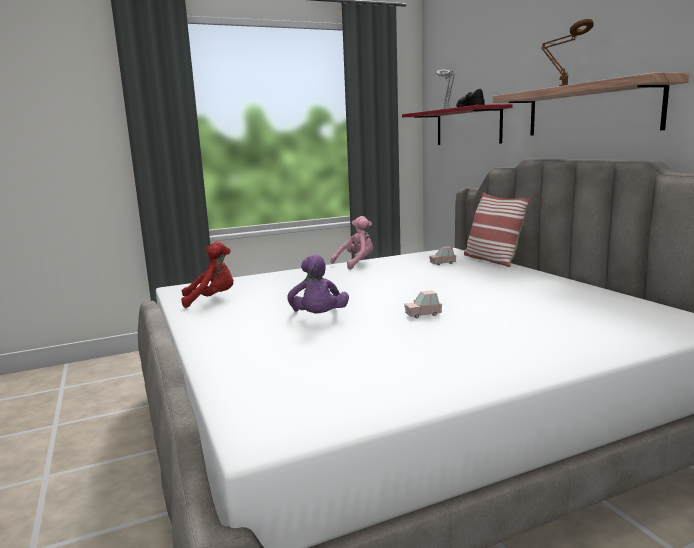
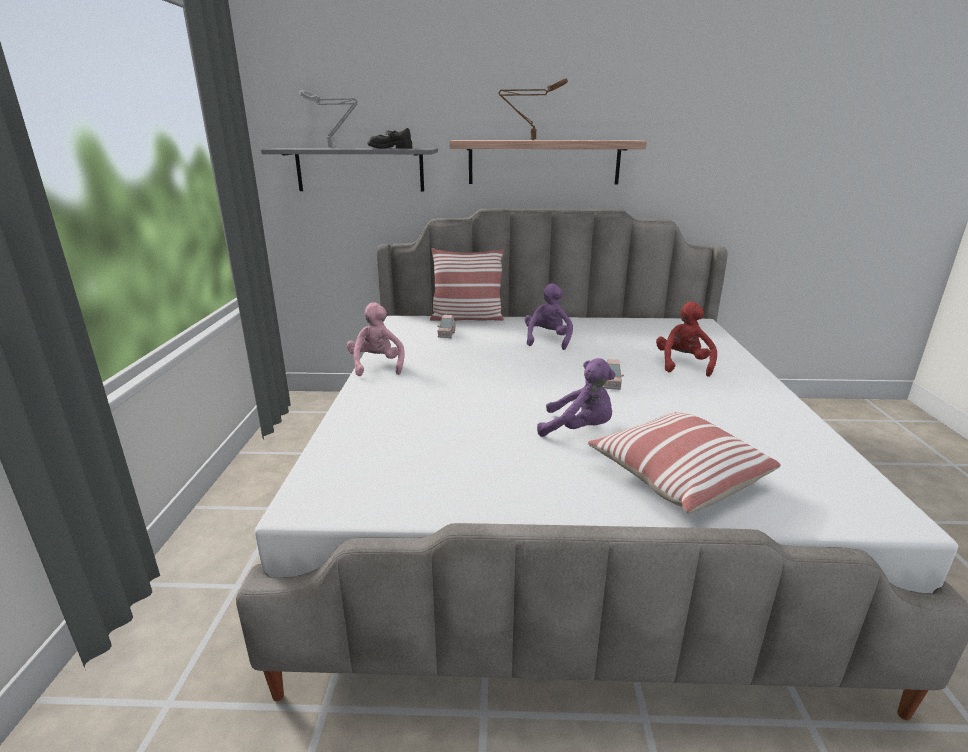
camera: 65 degrees left, 10 degrees up
(211, 299) = (419, 483): red plush toy -> red plush toy (683, 364)
(268, 352) = (676, 477): none -> pillow
(467, 126) = (360, 169): red shelf -> grey shelf
(491, 284) = (547, 340): none -> purple plush toy

